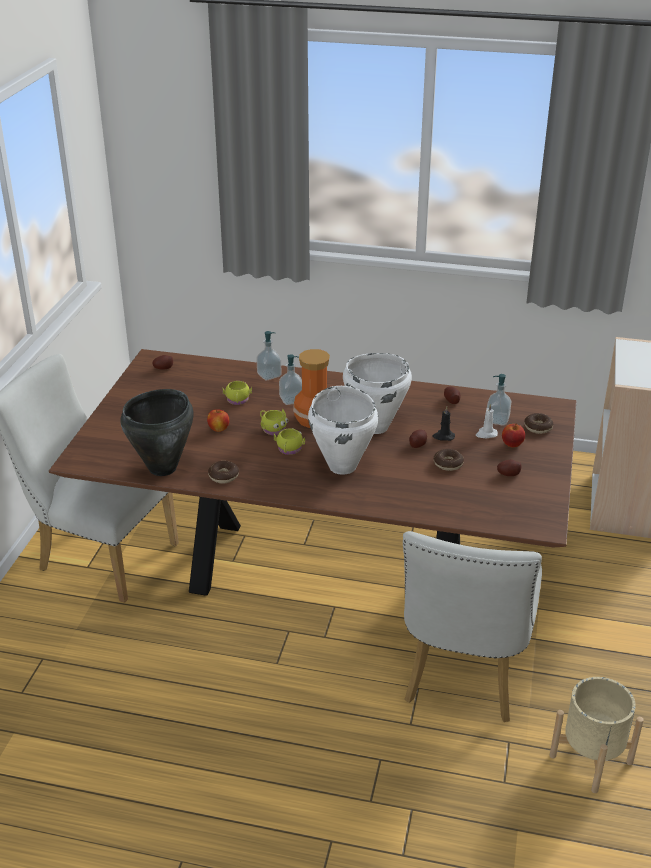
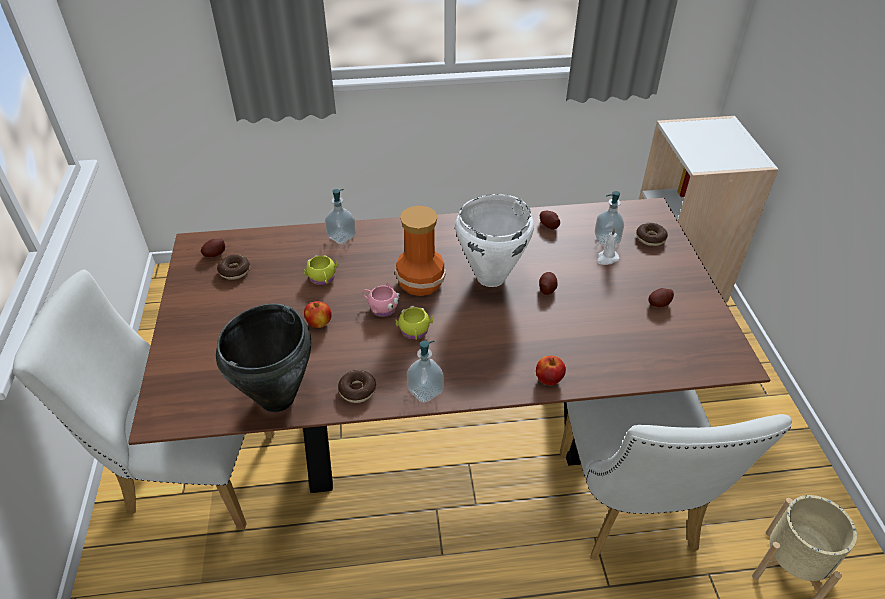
camera: 20 degrees left, 10 degrees up
(272, 429) = (381, 307): yellow mug -> pink mug
(291, 399) = (382, 263): soap dispenser -> soap dispenser (425, 390)
(343, 466) = (485, 339): white cooking pot -> none
(443, 436) = (567, 272): black candle -> none
(448, 464) = (592, 306): donut -> donut (234, 271)
(512, 444) = (639, 265): apple -> apple (548, 379)

